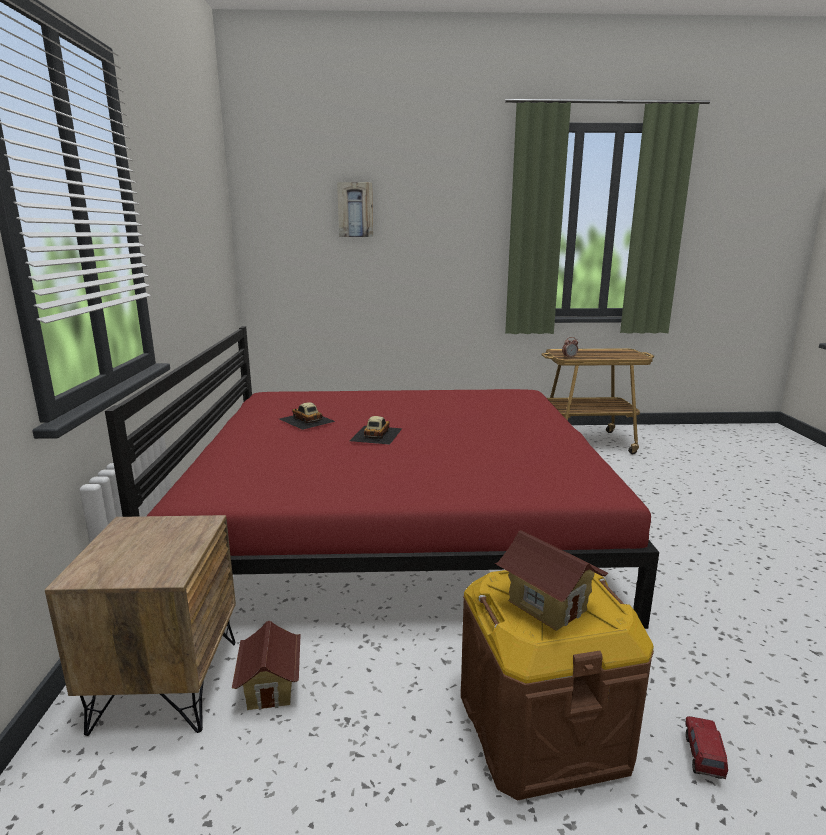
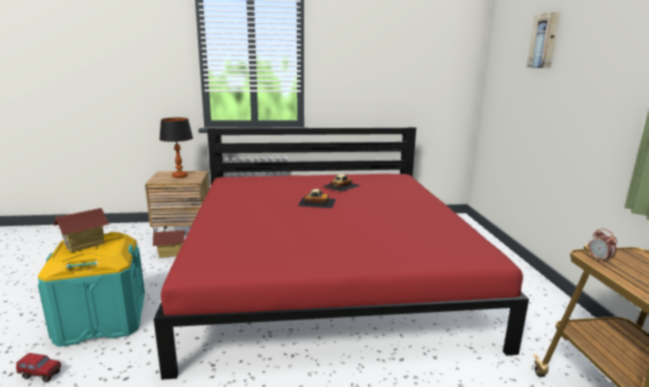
camera: 85 degrees right, 0 degrees up
(147, 545) = (179, 176): none -> table lamp
(542, 728) = (102, 320): brown storage box -> turquoise storage box

